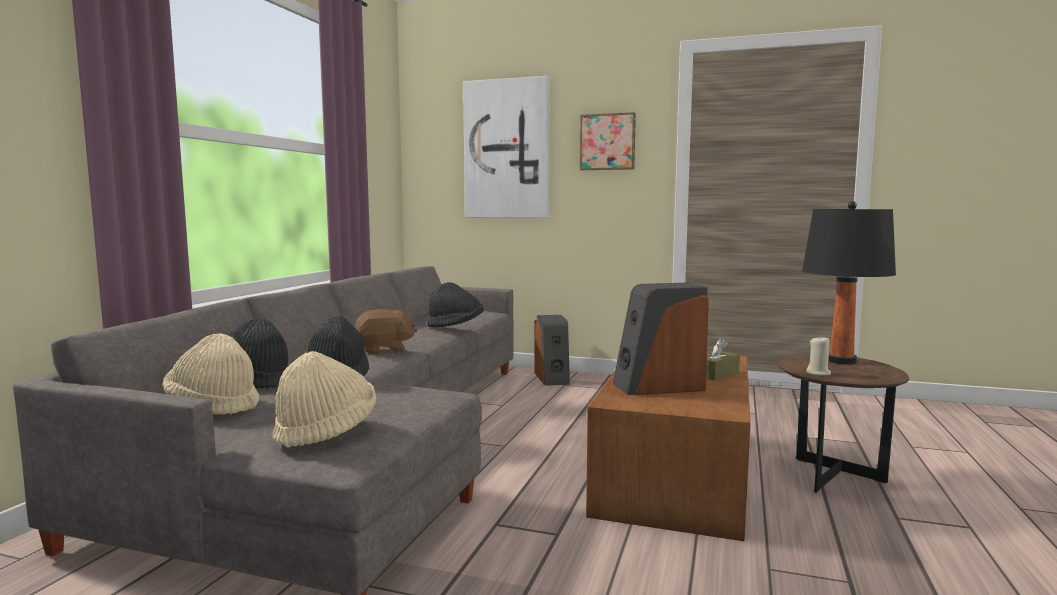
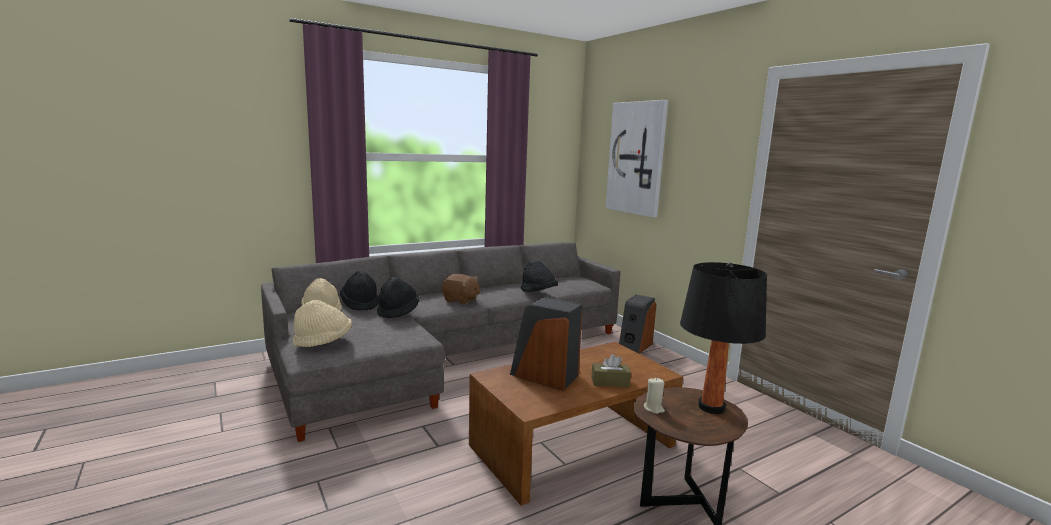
camera: 40 degrees right, 5 degrees up
(607, 142) = (703, 159): picture -> none

